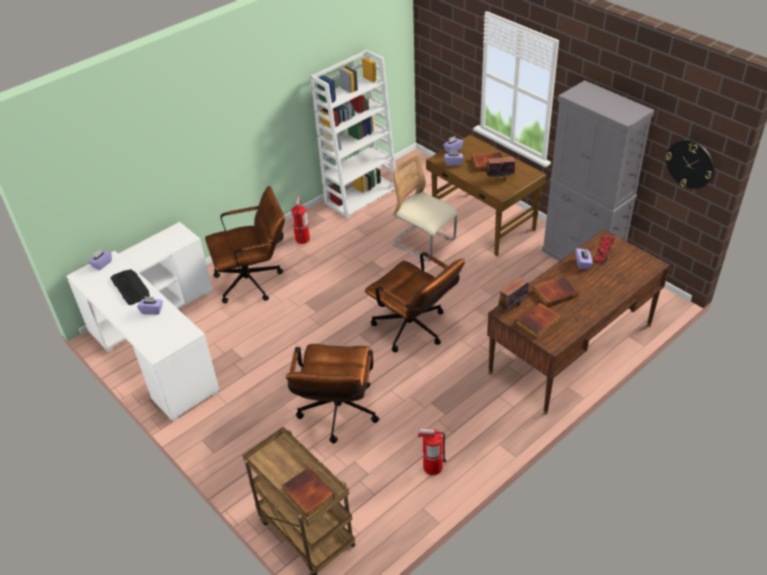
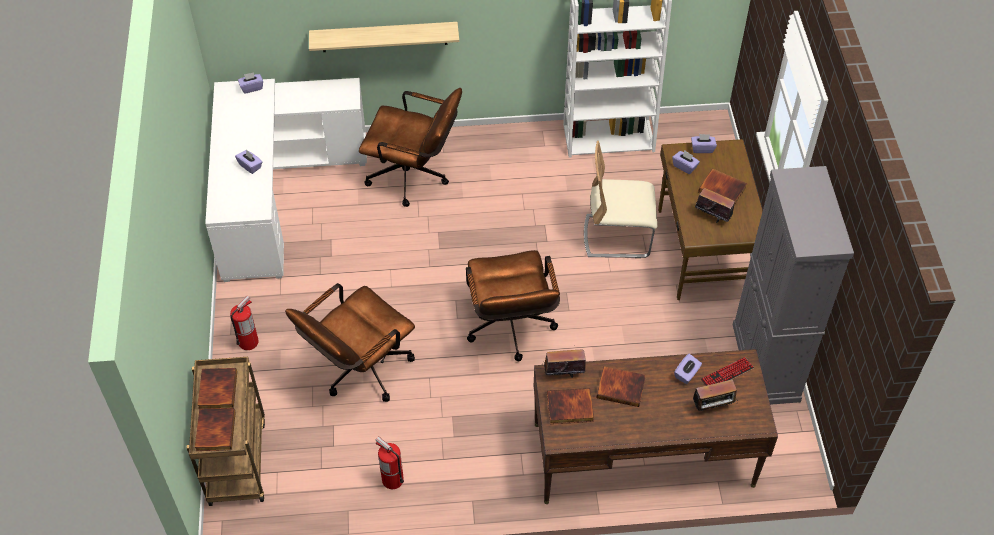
camera: 35 degrees right, 10 degrees up
(130, 287) = (254, 128): keyboard -> none
(190, 176) = (384, 36): none -> shelf
(279, 465) = (217, 390): none -> book
(302, 239) = (501, 156): fire extinguisher -> fire extinguisher (248, 341)
(424, 243) = (617, 236): beige chair -> beige chair turned 75 degrees counterclockwise
(617, 271) = (713, 407): none -> radio
(690, 164) = (863, 339): wall clock -> none

